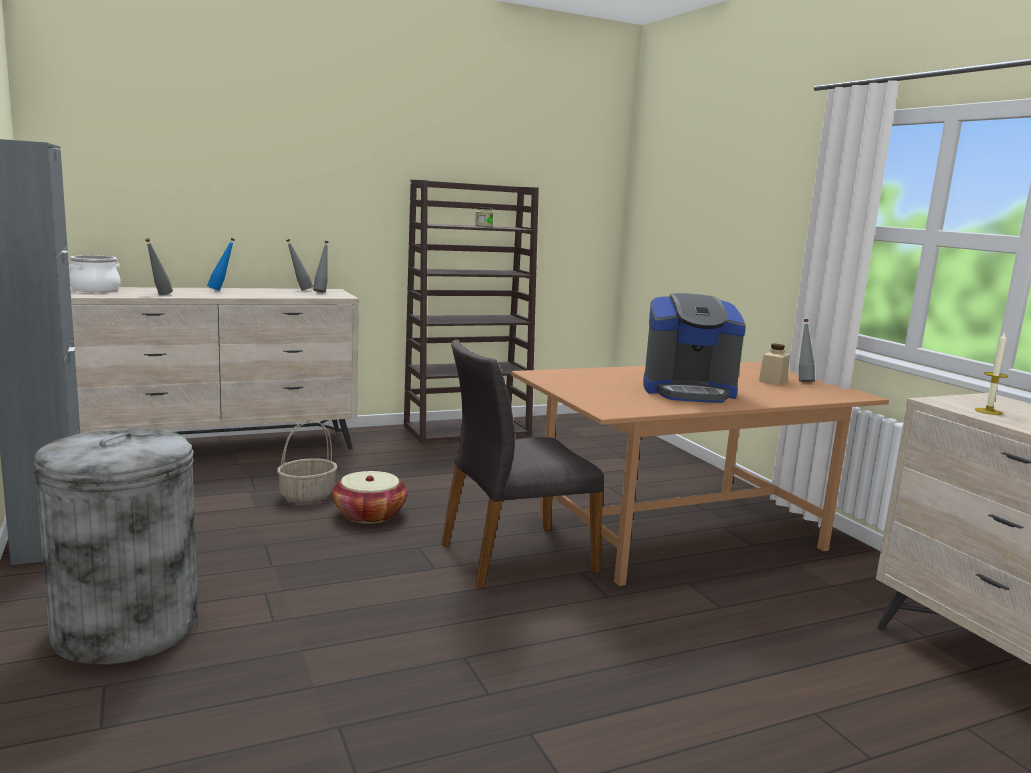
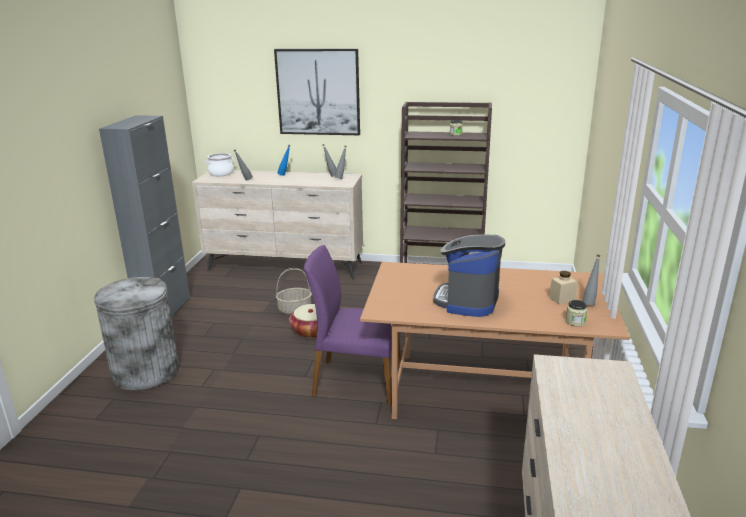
camera: 35 degrees right, 10 degrees up
(274, 158) = (318, 92): none -> picture
(515, 557) = (356, 381): grey chair -> purple chair
(688, 391) = (467, 301): coffee machine -> coffee machine turned 75 degrees clockwise
(823, 395) = (575, 322): none -> jar
(988, 411) = (567, 383): candle -> none

